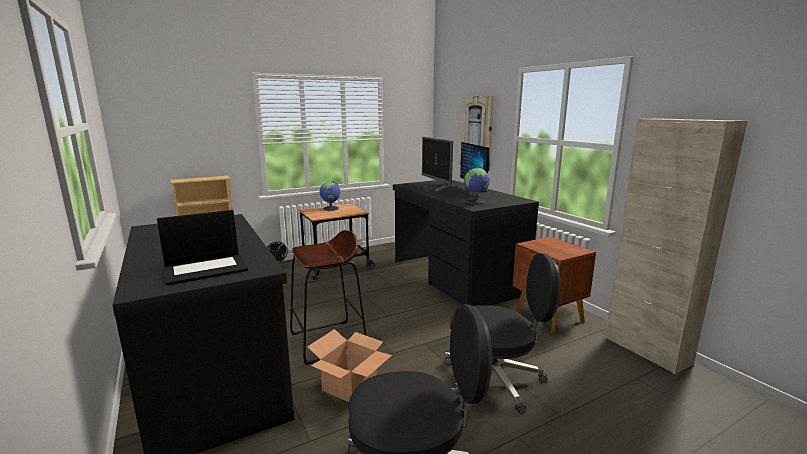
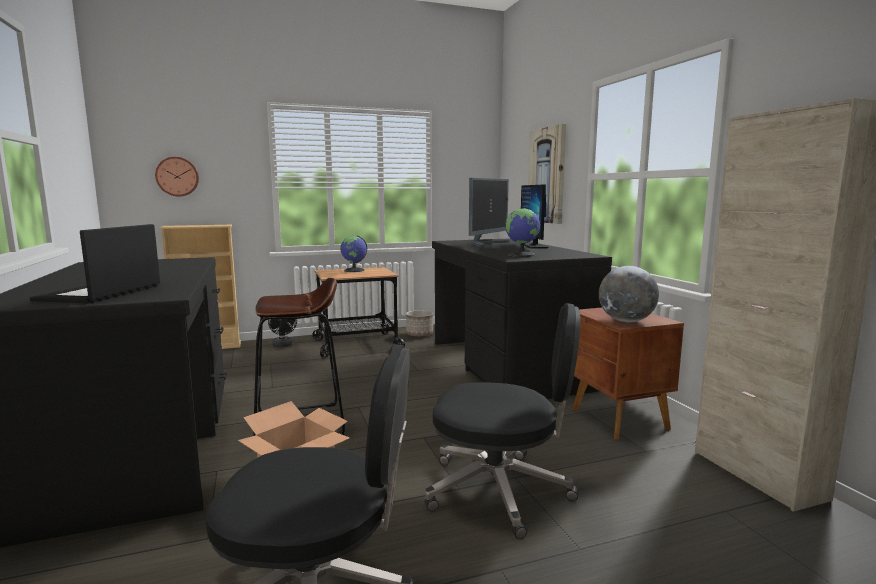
camera: 10 degrees right, 5 degrees down
(179, 137) = (177, 176): none -> wall clock
(206, 268) = (100, 293): laptop -> laptop turned 120 degrees clockwise
(379, 253) = (419, 334): none -> planter
(437, 187) = (486, 244): monitor -> monitor turned 135 degrees counterclockwise
(559, 252) = (626, 321): none -> globe

